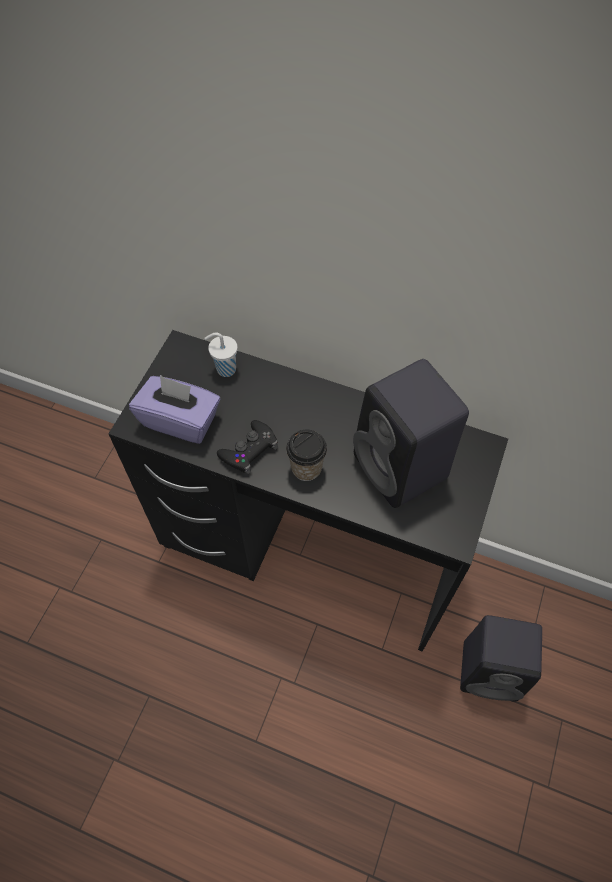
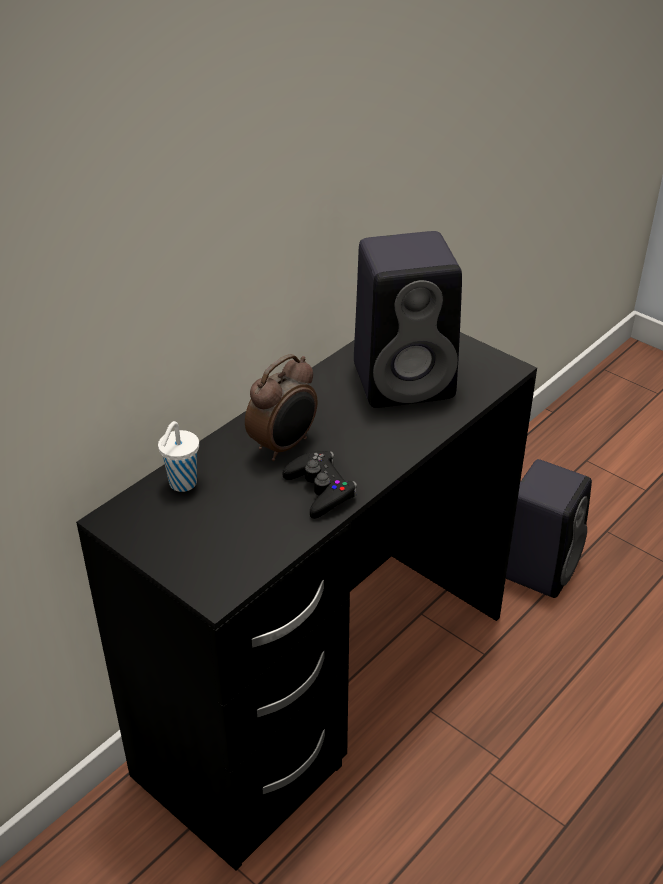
camera: 70 degrees left, 20 degrees down
(180, 420) = (238, 542): purple tissue box -> none
(287, 413) = (284, 446): none -> alarm clock
(306, 468) = (370, 449): cup -> none

